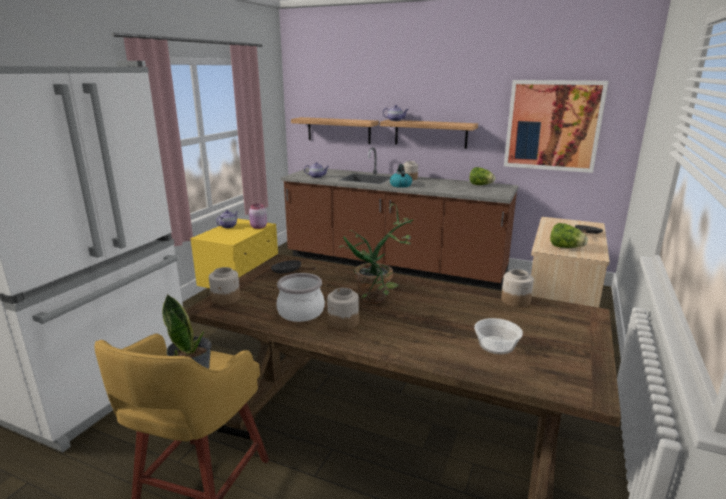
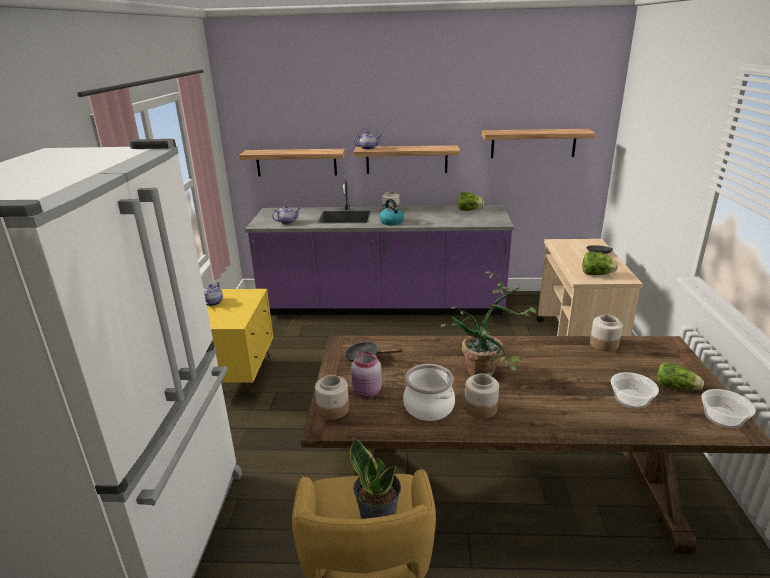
camera: 20 degrees left, 5 degrees up
(258, 227) = (251, 297): pink jar -> pink jar (367, 392)
(393, 265) = (382, 306): brown counter -> purple counter
(552, 125) = (533, 143): picture -> shelf
(557, 346) = (677, 387): none -> lettuce
(583, 380) = (723, 416): none -> bowl

